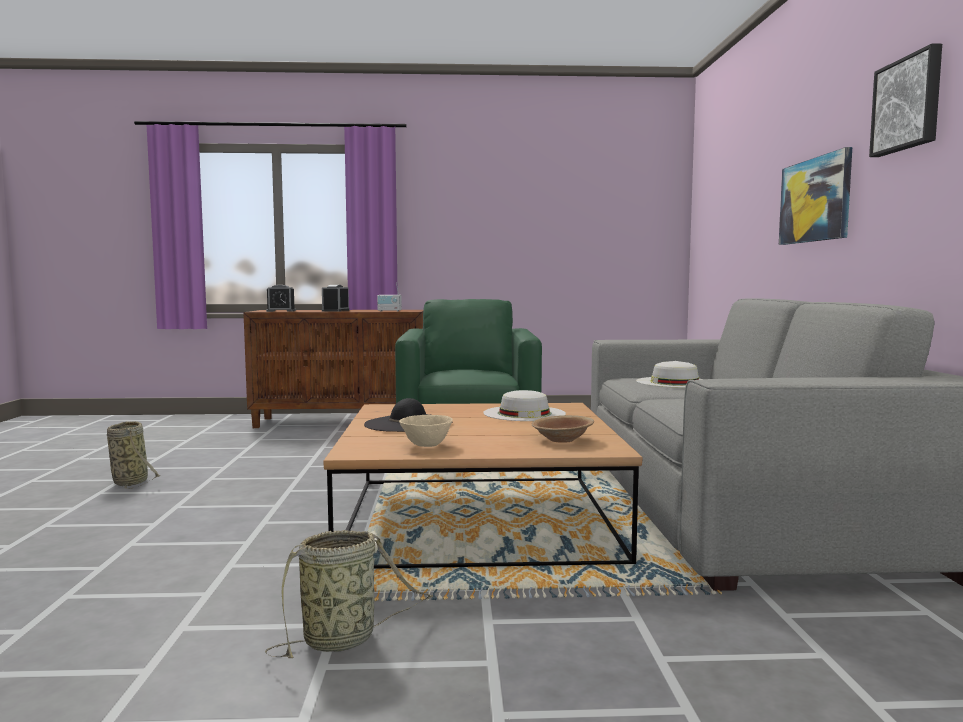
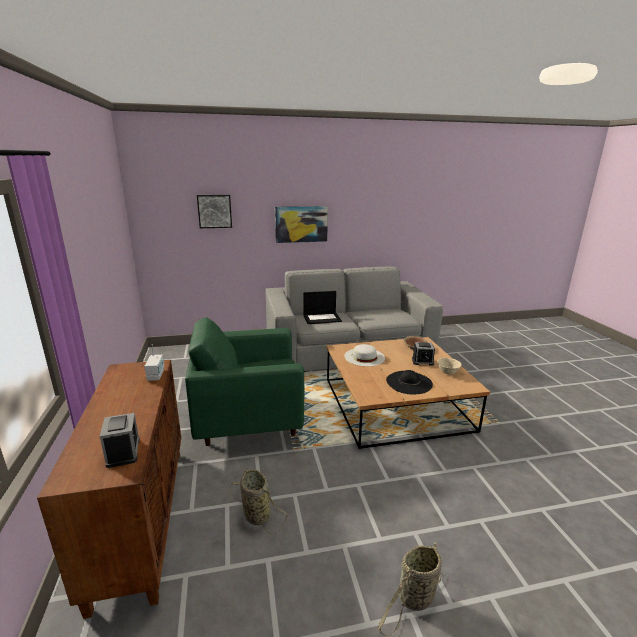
camera: 100 degrees left, 15 degrees up
(335, 311) = (132, 409): alarm clock -> alarm clock (422, 361)
(344, 639) = (520, 417): basket -> basket (255, 514)
(674, 382) = (322, 318): white hat -> laptop
(908, 104) = (358, 197): picture -> picture (214, 211)

